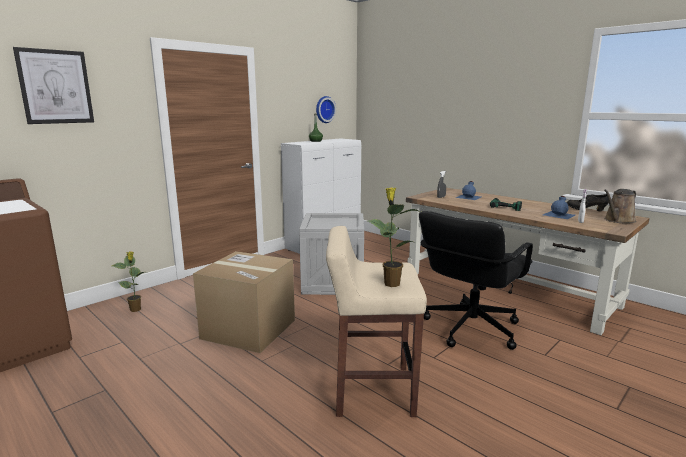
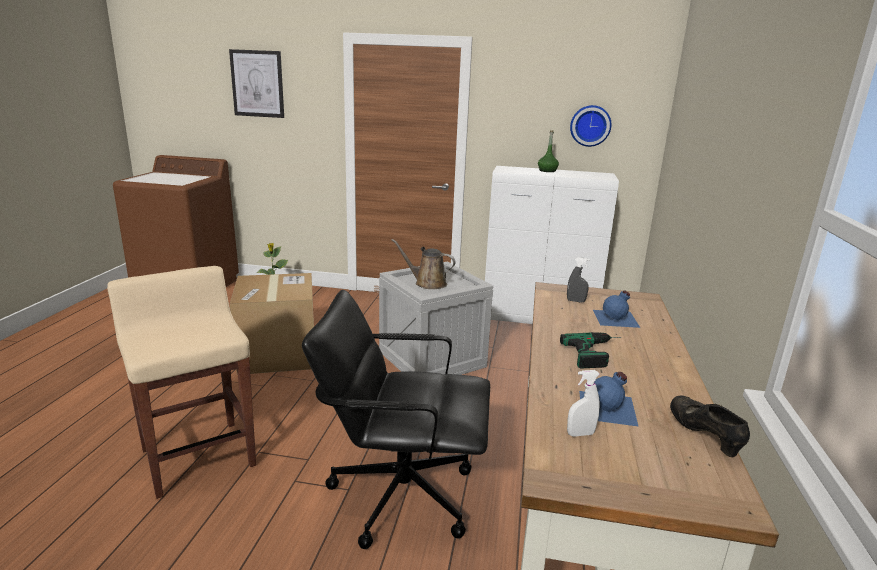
camera: 55 degrees right, 5 degrees up
(391, 283) = (160, 341): potted plant -> none
(618, 220) = (662, 482): brown watering can -> brown watering can (427, 283)

